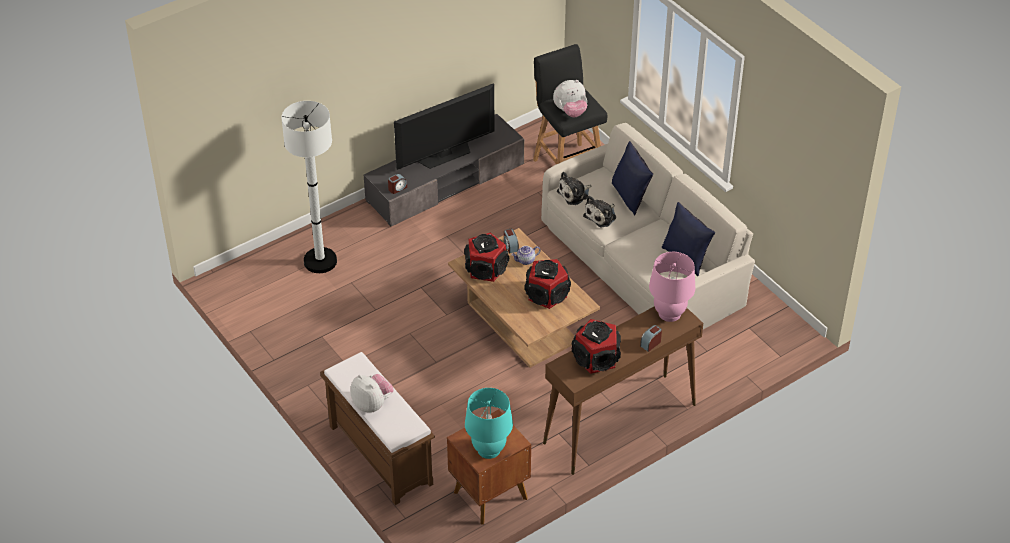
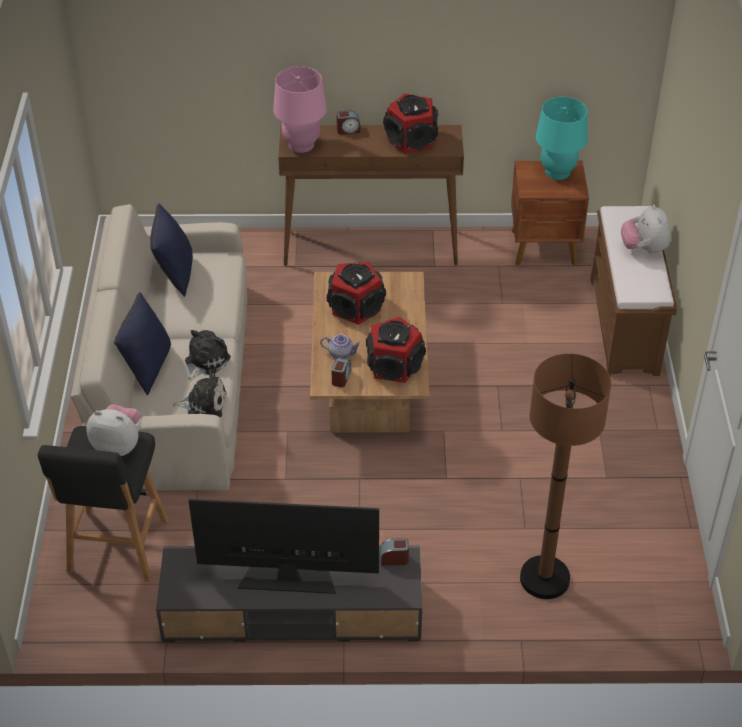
camera: 145 degrees left, 0 degrees up
(320, 261) = (544, 578): white floor lamp -> brown floor lamp
(601, 216) = (205, 361): plush toy -> plush toy turned 45 degrees counterclockwise

